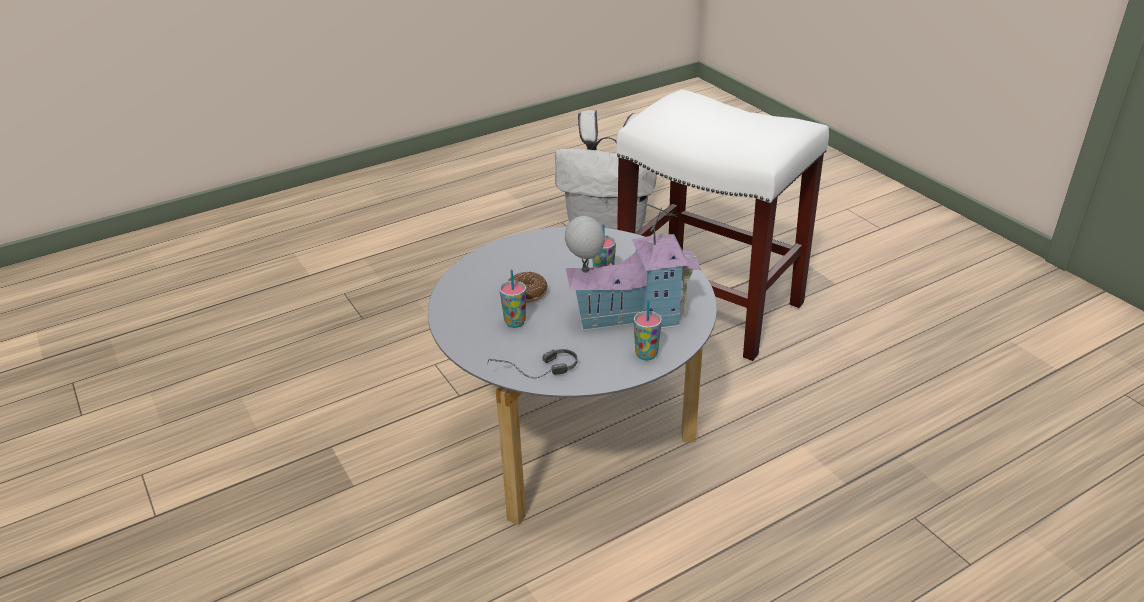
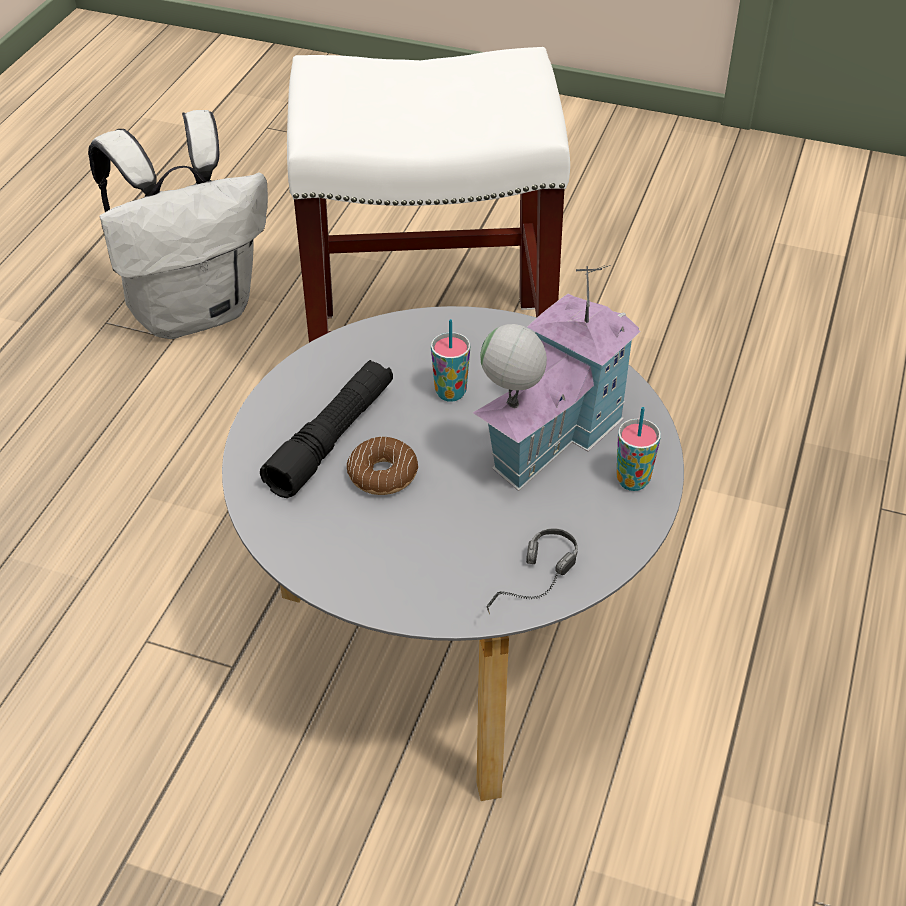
camera: 40 degrees left, 10 degrees up
(515, 322) = (420, 527): cup -> none
(522, 269) = (332, 438): none -> black flashlight

